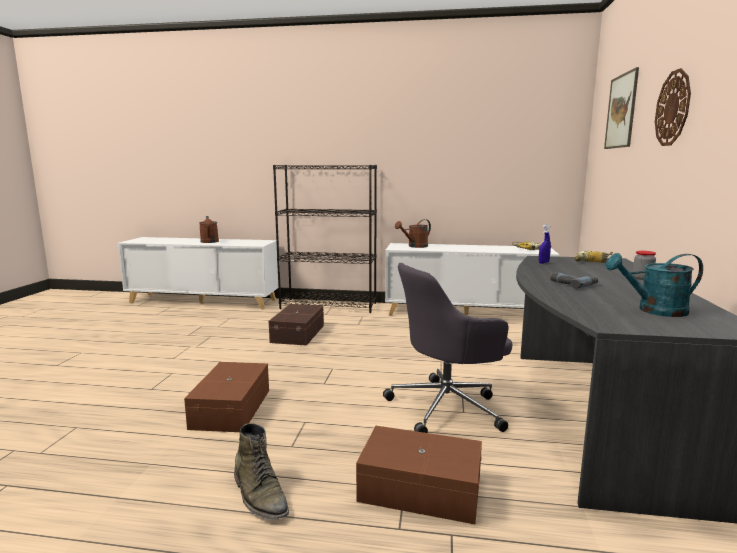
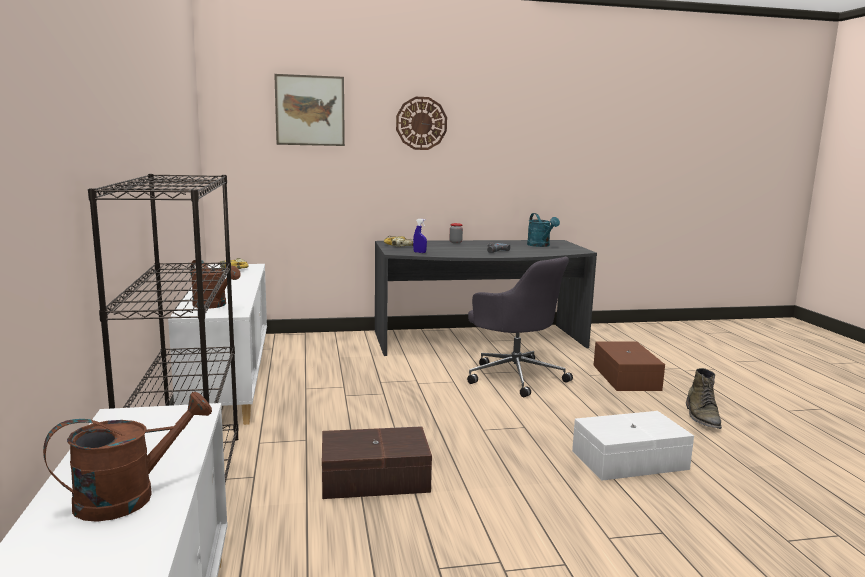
camera: 110 degrees left, 0 degrees up
(233, 408) = (627, 459): brown storage box -> white storage box
(260, 495) = (702, 416): green boot -> green boot turned 150 degrees clockwise

